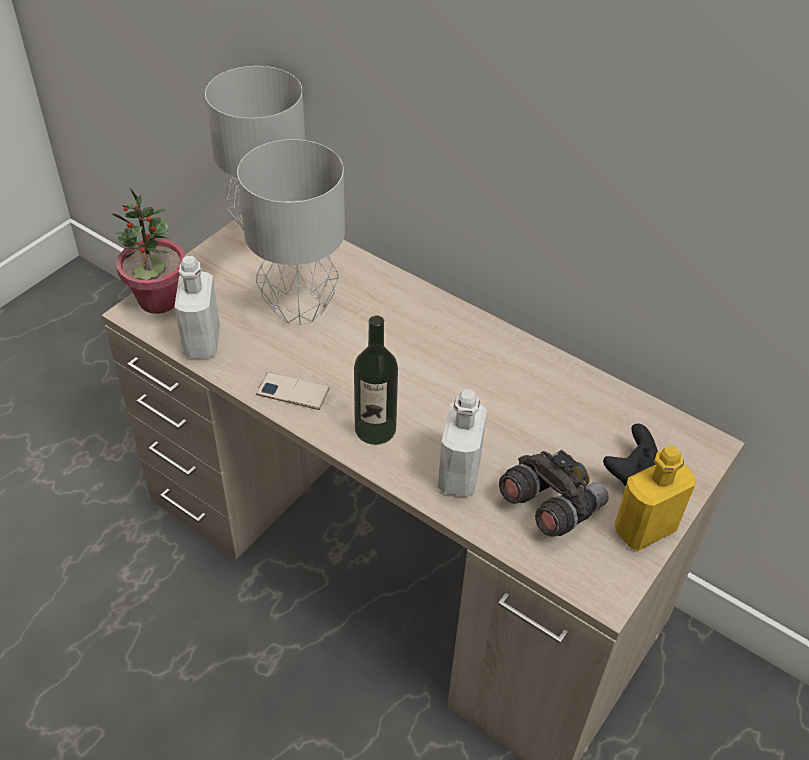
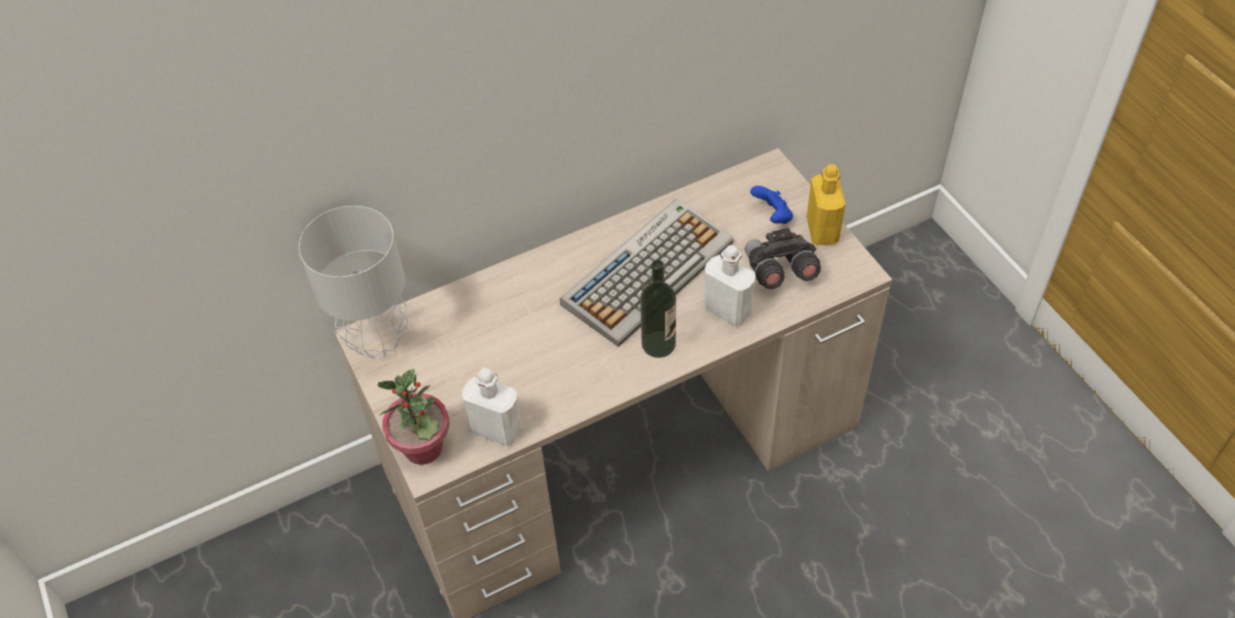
camera: 60 degrees left, 5 degrees up
(293, 391) = (590, 383): phone -> none
(300, 309) = (499, 349): grey table lamp -> none
(470, 387) = (648, 271): none -> keyboard
(630, 471) = (772, 216): black game controller -> blue game controller

